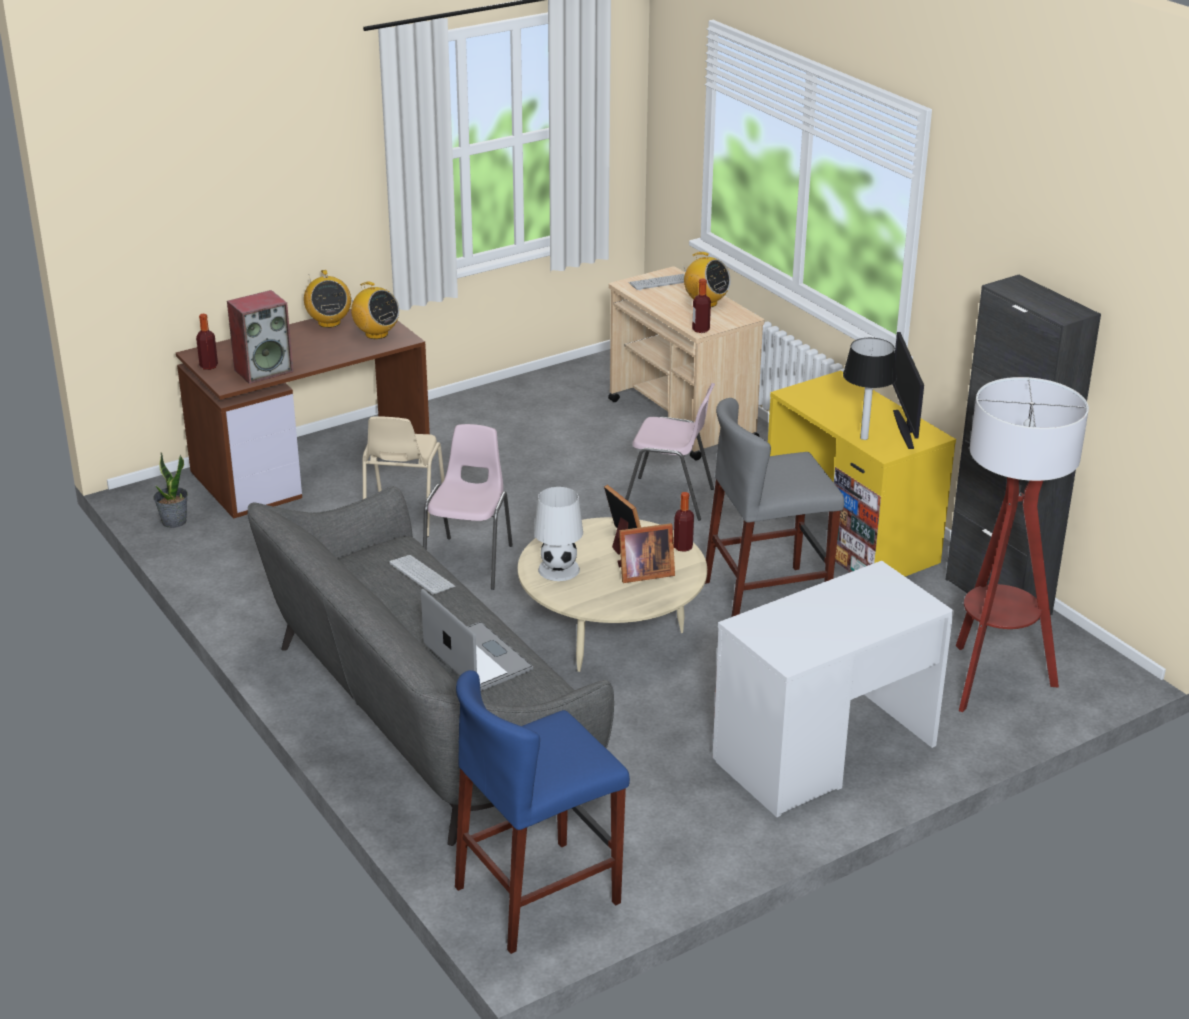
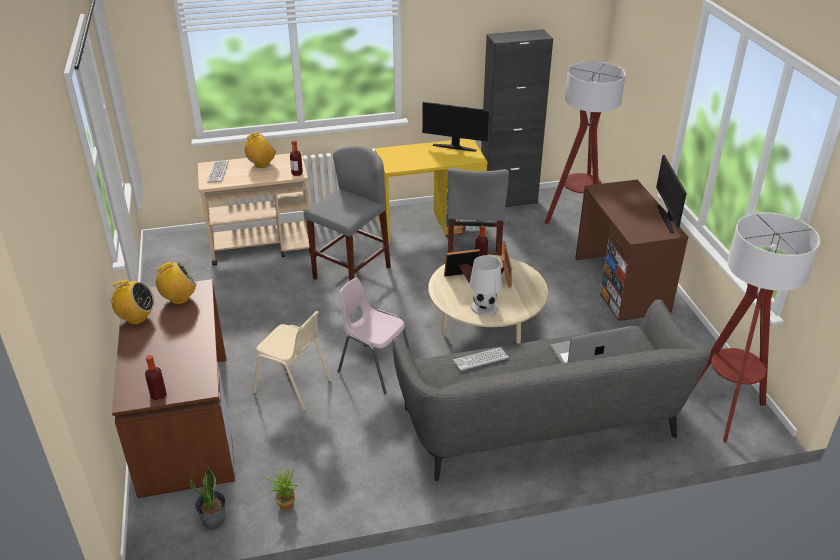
camera: 70 degrees left, 5 degrees up
(212, 556) = (285, 502): none -> potted plant
(264, 370) = (193, 365): speaker -> none
(538, 895) = (725, 411): blue stool -> floor lamp
(669, 500) = (351, 273): pink chair -> grey stool
(824, 752) = (621, 284): white desk -> brown desk
(831, 651) = (667, 218): none -> monitor
(864, 438) = (457, 160): table lamp -> none

